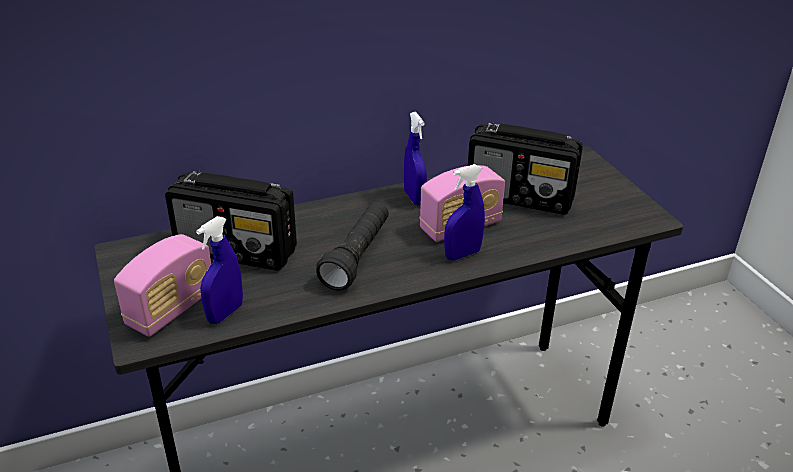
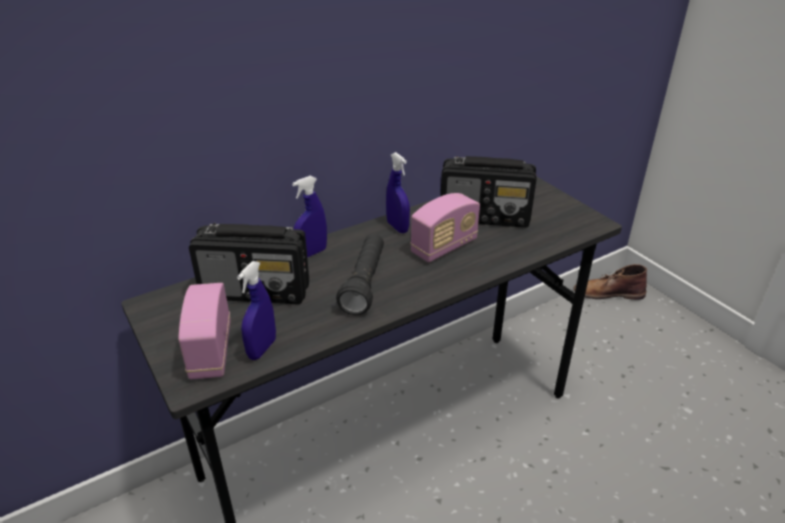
camera: 10 degrees left, 0 degrees up
(171, 309) = (211, 351): radio -> radio turned 150 degrees clockwise
(462, 254) = (453, 270): blue spray bottle -> blue spray bottle (312, 253)
(699, 308) = (608, 292): none -> brown boot

